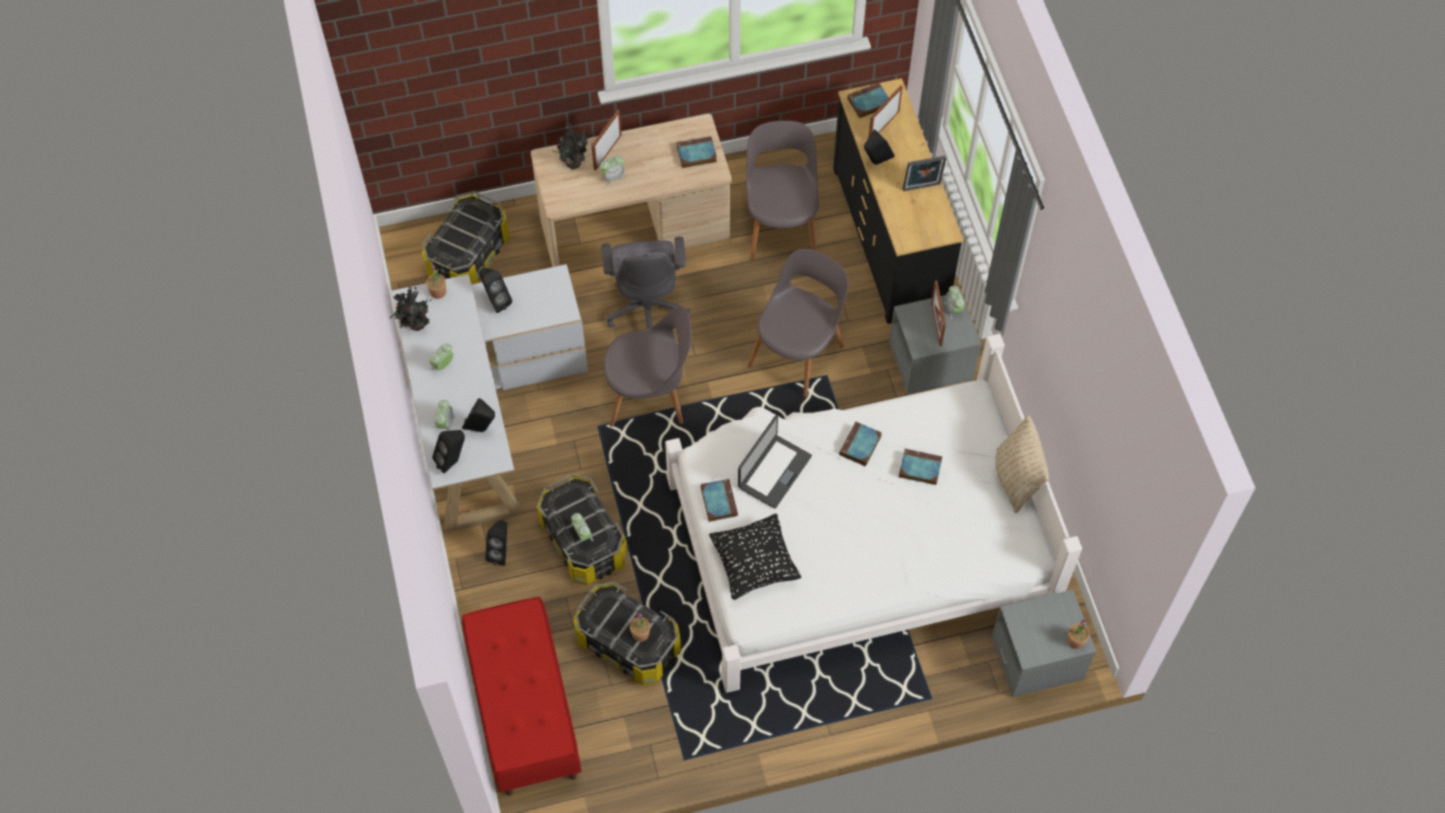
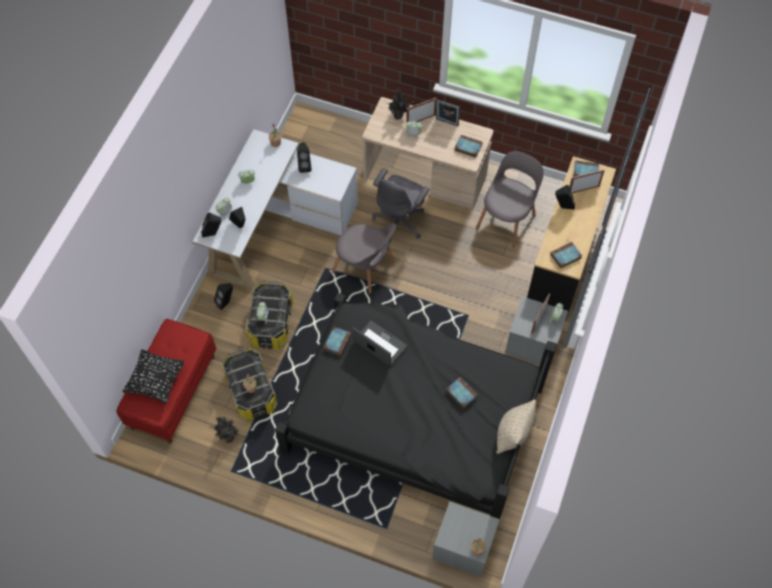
camera: 35 degrees right, 0 degrees up
(416, 326) = (251, 154): potted plant -> potted plant (228, 437)
(469, 256) = (329, 141): storage box -> none
(754, 564) = (329, 388): black pillow -> black pillow (156, 382)
(773, 471) = (379, 344): laptop -> laptop turned 120 degrees counterclockwise
(798, 352) = (462, 293): grey chair -> none
(856, 543) = (412, 416): white bed -> black bed
(860, 446) = (437, 360): book -> book (565, 257)
(921, 188) = (578, 236): picture frame -> picture frame (446, 123)

